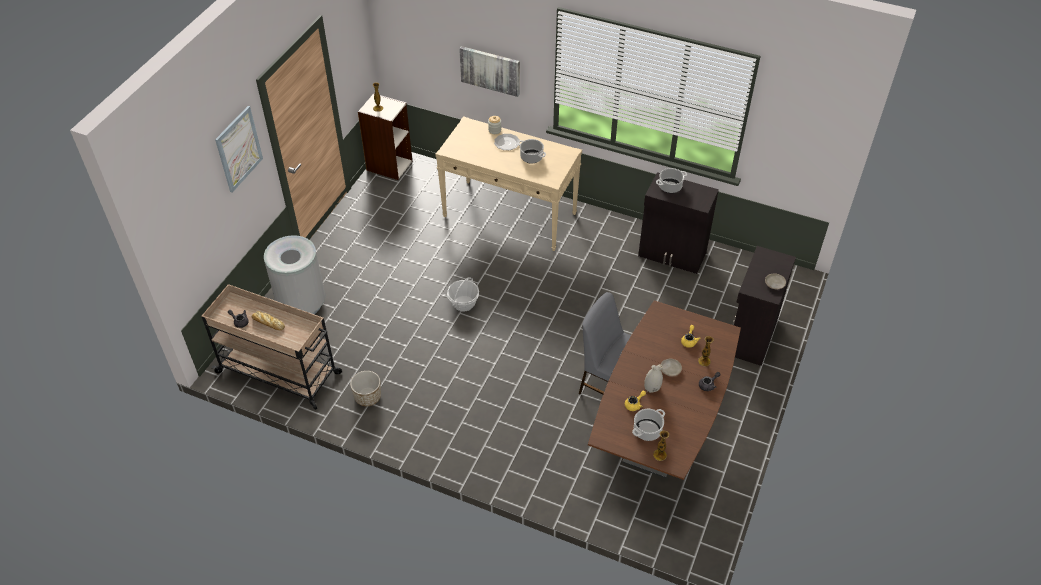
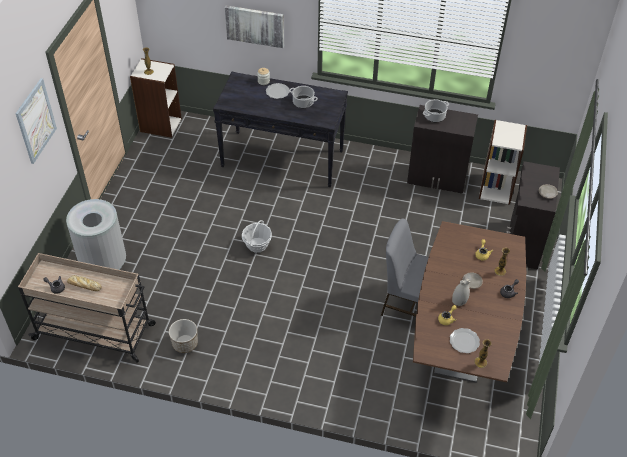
camera: 10 degrees left, 0 degrees up
(510, 215) = (283, 158): beige console table -> black console table
(647, 430) = (464, 341): cooking pot -> plate
(735, 273) = (496, 188): none -> bookcase

